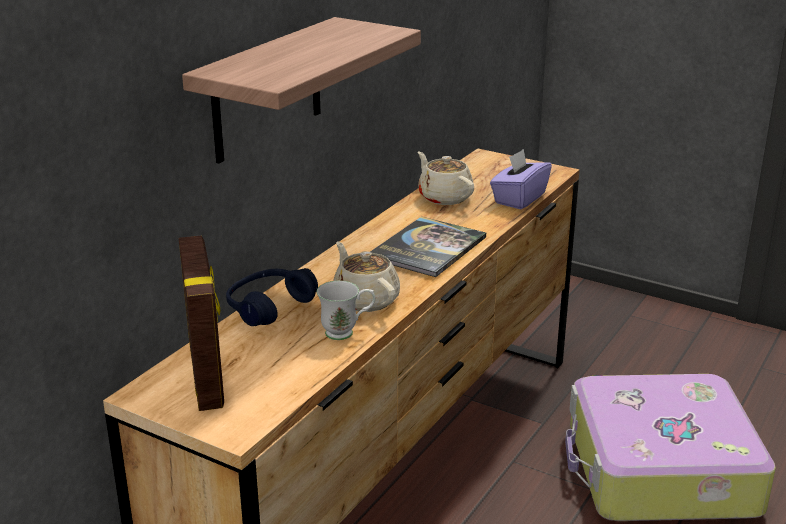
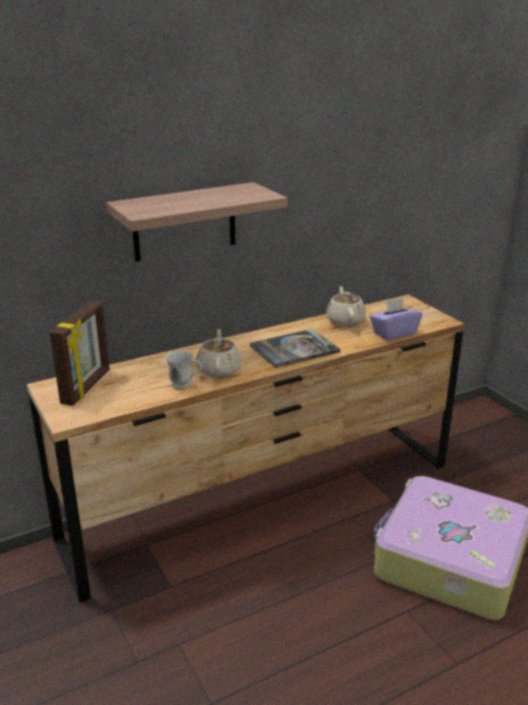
camera: 30 degrees right, 0 degrees up
(269, 307) = (162, 359): blue headphones -> none

